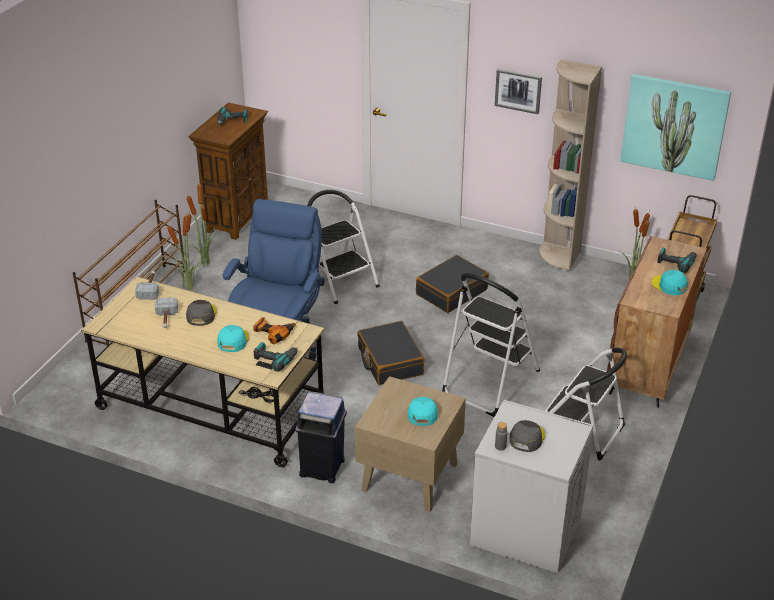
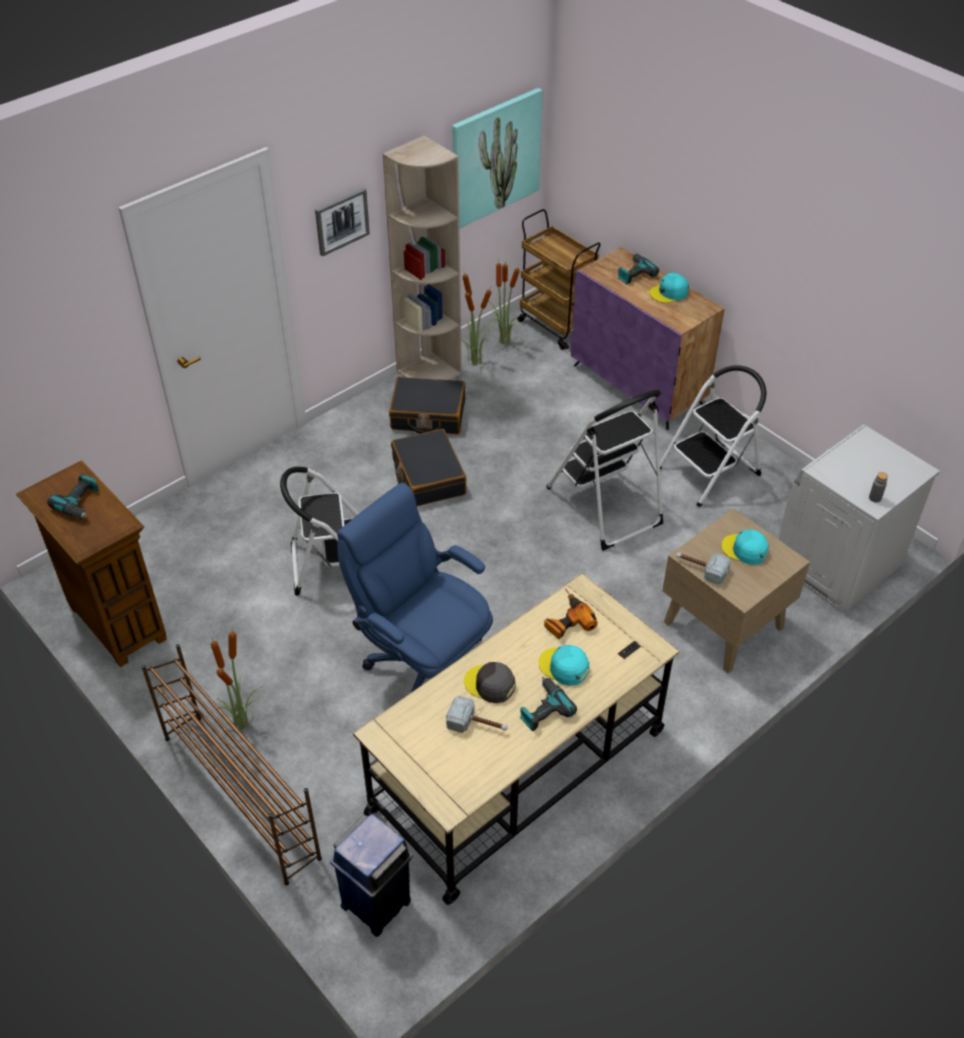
camera: 65 degrees left, 10 degrees up
(150, 288) = (394, 725): hammer -> hammer (700, 568)
(206, 262) = (196, 688): potted plant -> potted plant (474, 361)
(275, 359) = (623, 636): power drill -> power drill (543, 709)
(323, 468) = (677, 695): blue trash can -> blue trash can (377, 902)
(389, 361) = (522, 573): black suitcase -> black suitcase (428, 415)
(526, 438) = (868, 475): grey cap -> none
(648, 364) = (638, 385): brown cabinet -> purple cabinet

